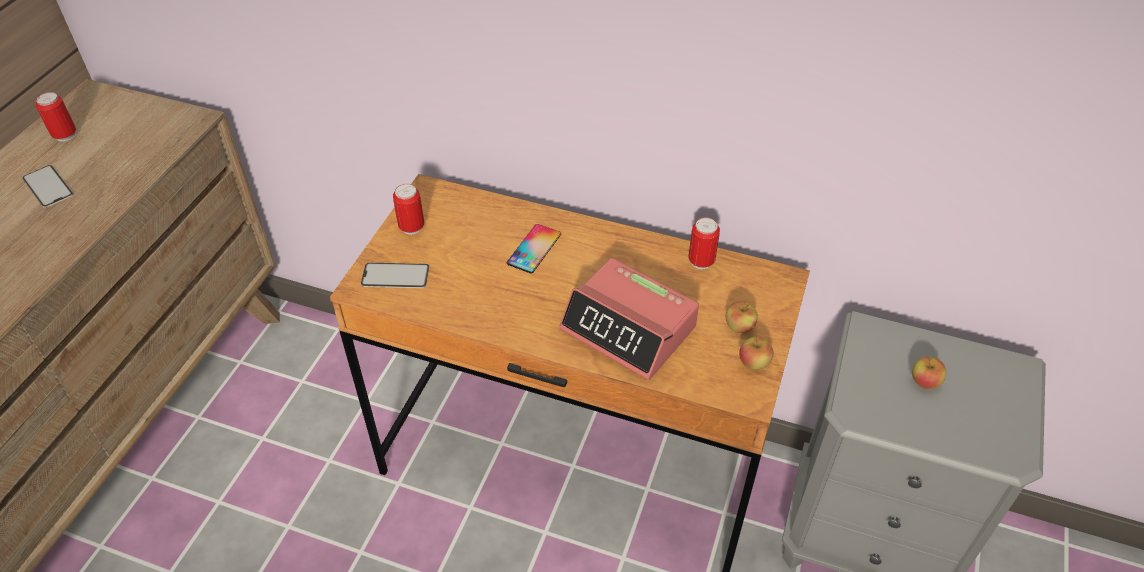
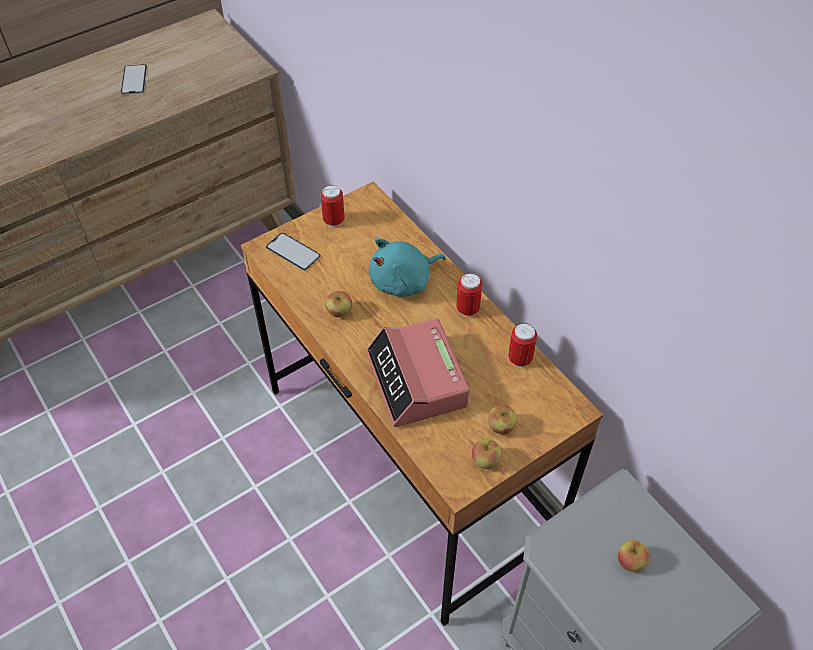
camera: 35 degrees right, 5 degrees up
(65, 135) = (170, 46): can -> can (467, 309)
(496, 307) = (339, 312): none -> apple
(534, 249) = (403, 281): phone -> turquoise plush toy

